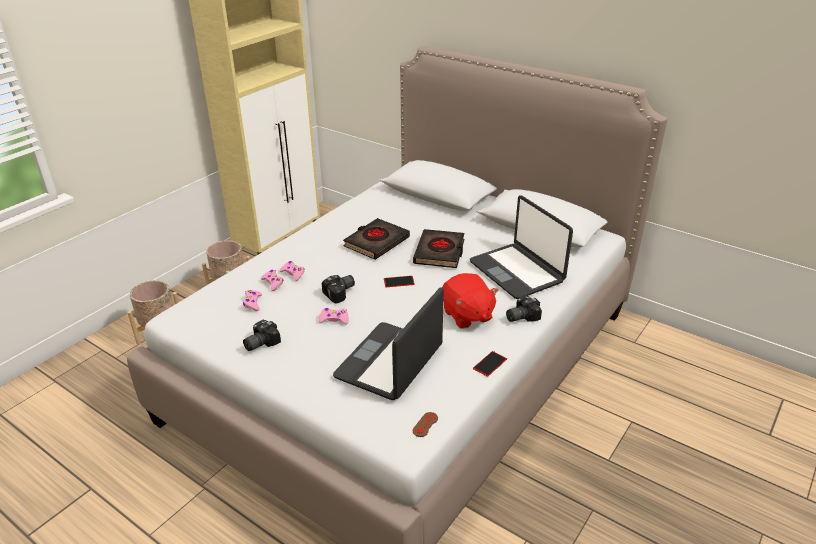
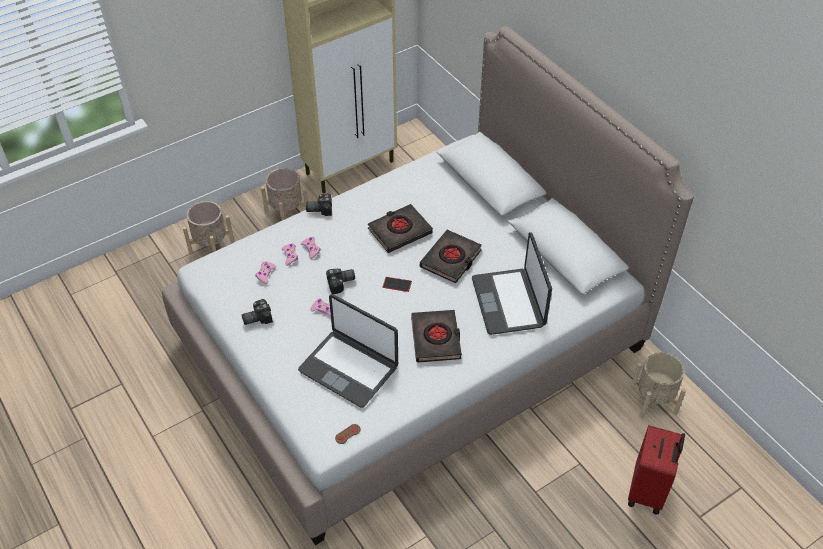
camera: 20 degrees right, 15 degrees up
(390, 362) = (349, 368): laptop -> laptop turned 105 degrees counterclockwise
(467, 315) = (436, 339): red plush toy -> black book
(490, 364) = (428, 394): phone -> none
(520, 316) = (481, 353): camera -> camera (319, 209)
(658, 351) = (653, 400): none -> beige planter
(709, 426) = (648, 491): none -> red suitcase

